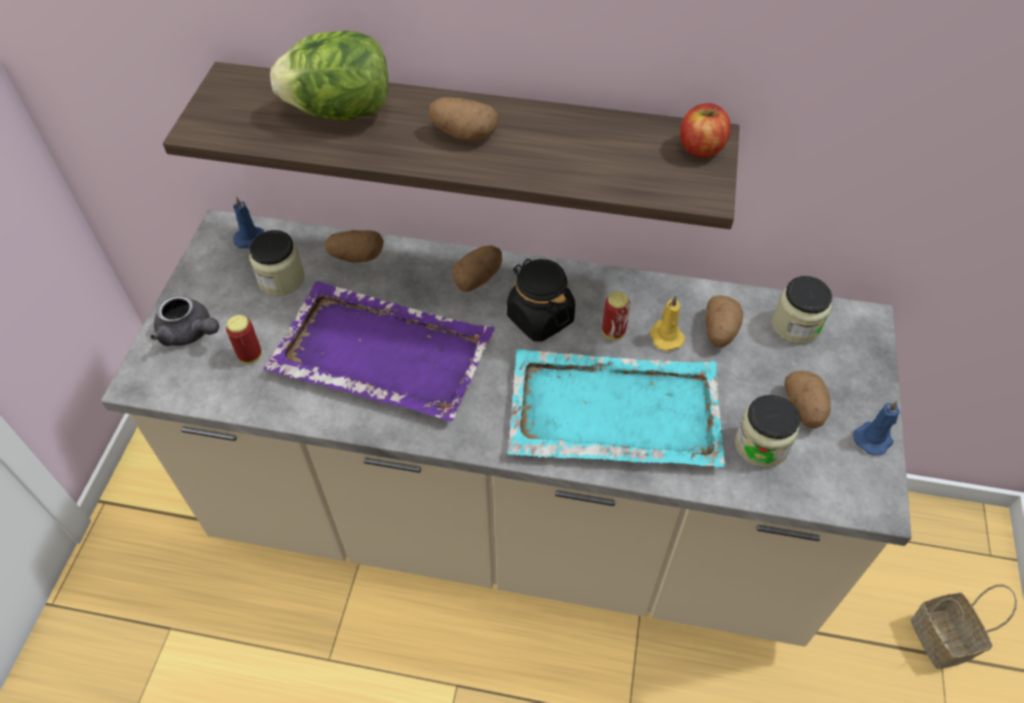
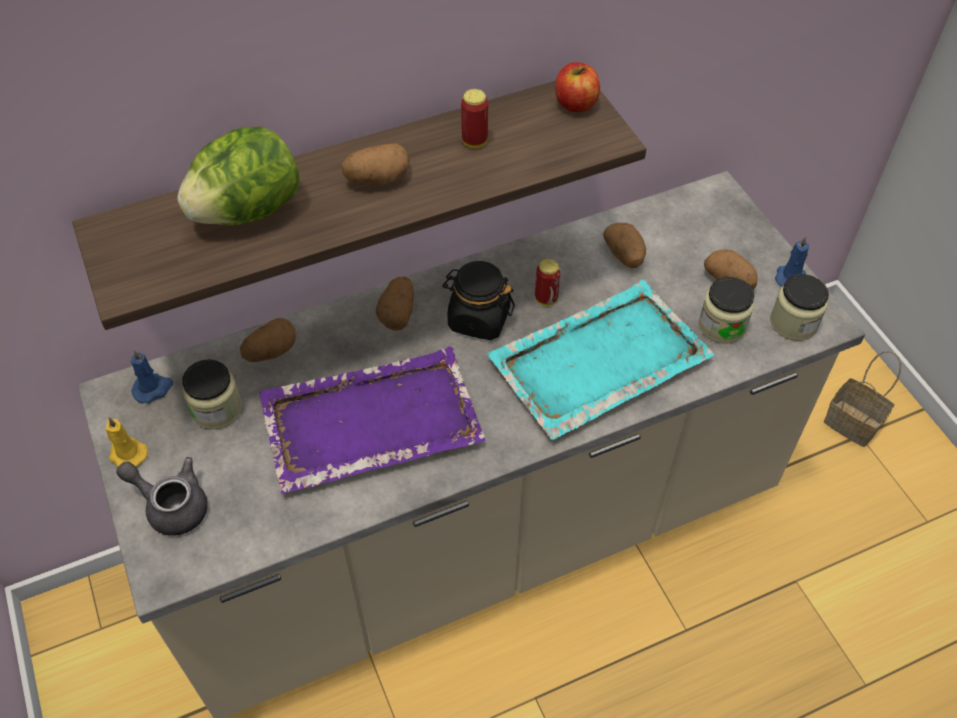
camera: 35 degrees left, 0 degrees up
(190, 333) = (171, 505): grey teapot -> grey teapot turned 150 degrees counterclockwise
(250, 355) = (250, 491): can -> can (474, 141)
(665, 336) = (587, 280): yellow candle -> yellow candle (127, 454)
(795, 326) = (674, 221): jar -> jar (793, 323)

